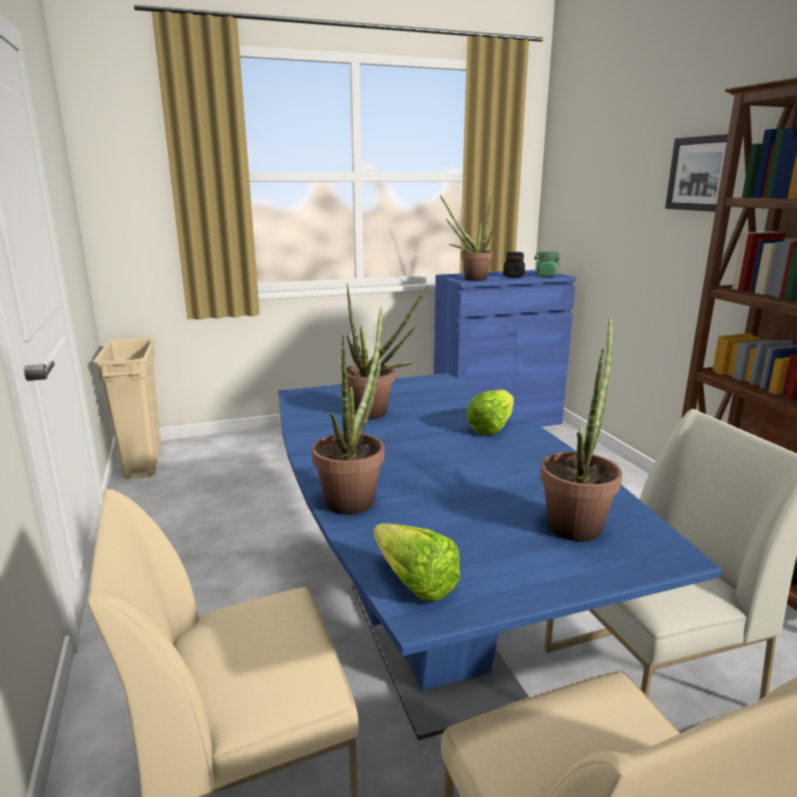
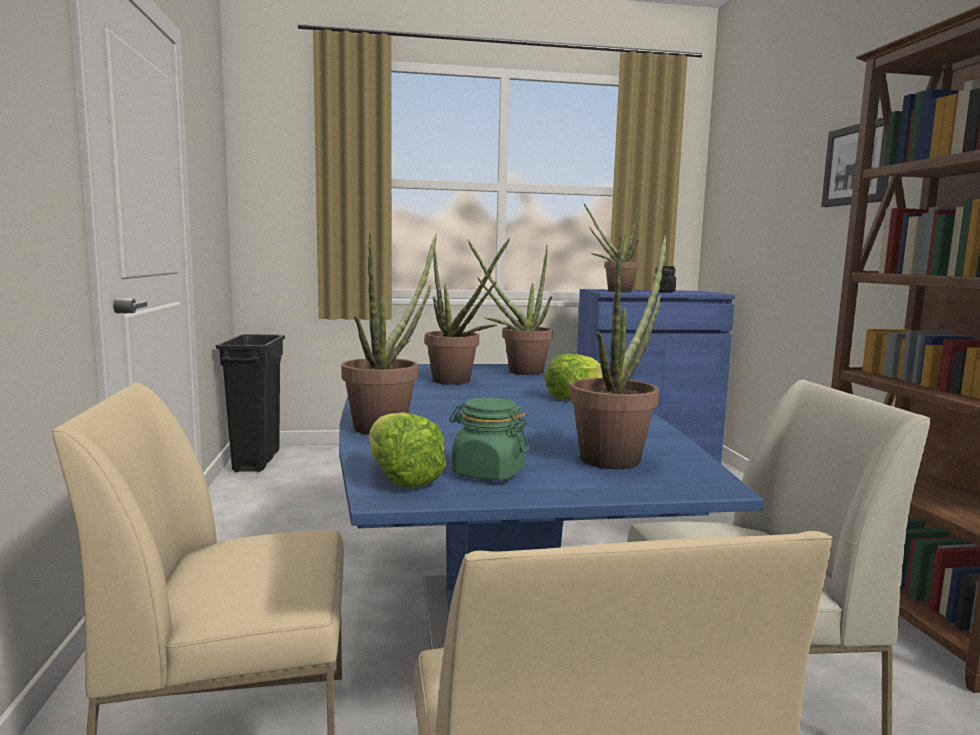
camera: 10 degrees right, 10 degrees down
(143, 463) = (256, 461): beige trash can -> black trash can
(420, 391) = (518, 371): none -> potted plant
(545, 275) = (701, 292): green jar -> green jar (487, 473)

